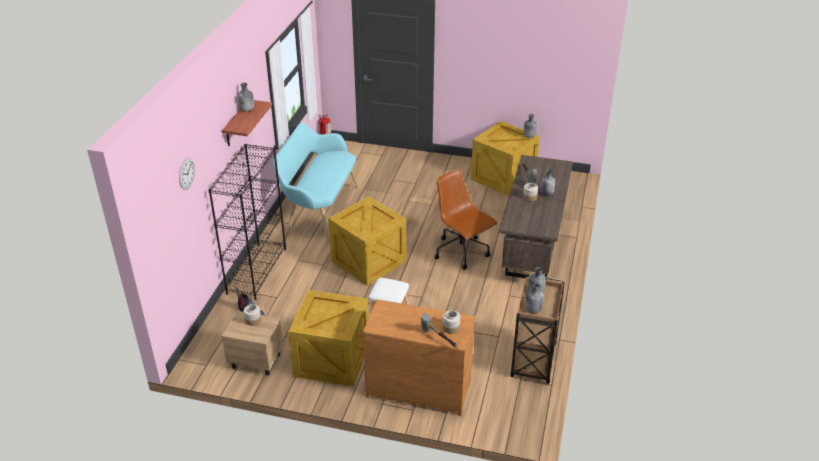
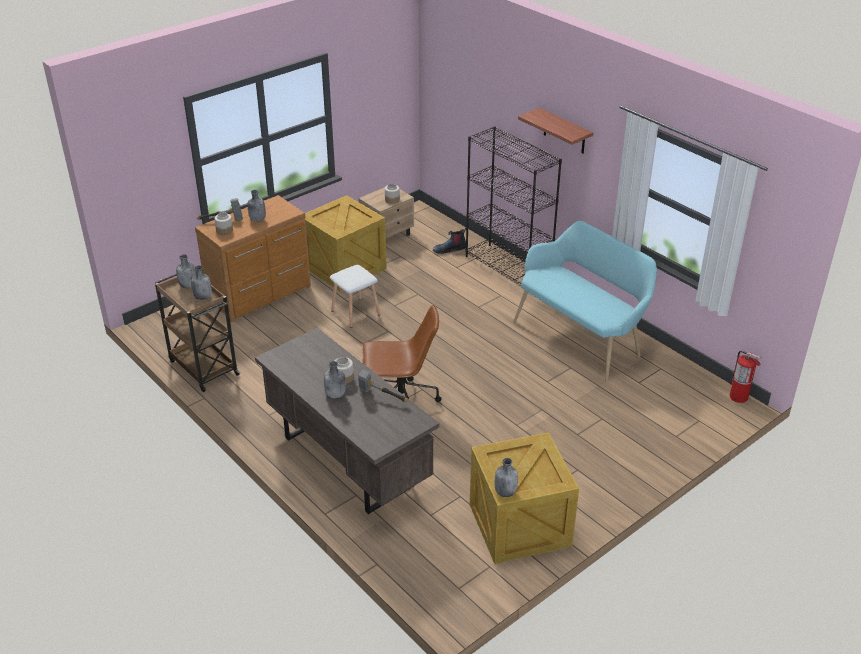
camera: 125 degrees right, 0 degrees up
(186, 173) = (480, 83): wall clock -> none
(247, 110) = (567, 126): grey bottle -> grey bottle (257, 219)
(368, 262) = (453, 334): crate -> none

